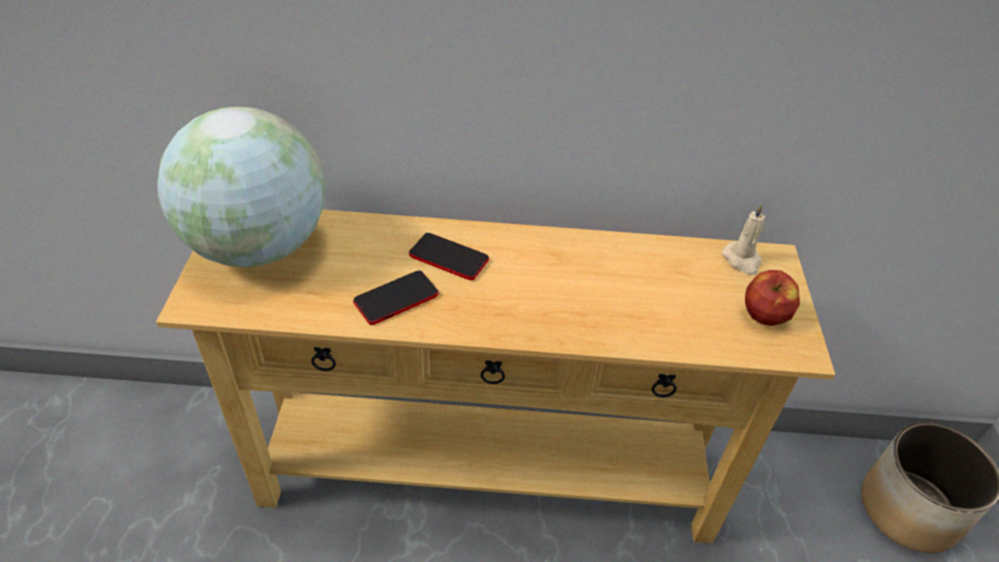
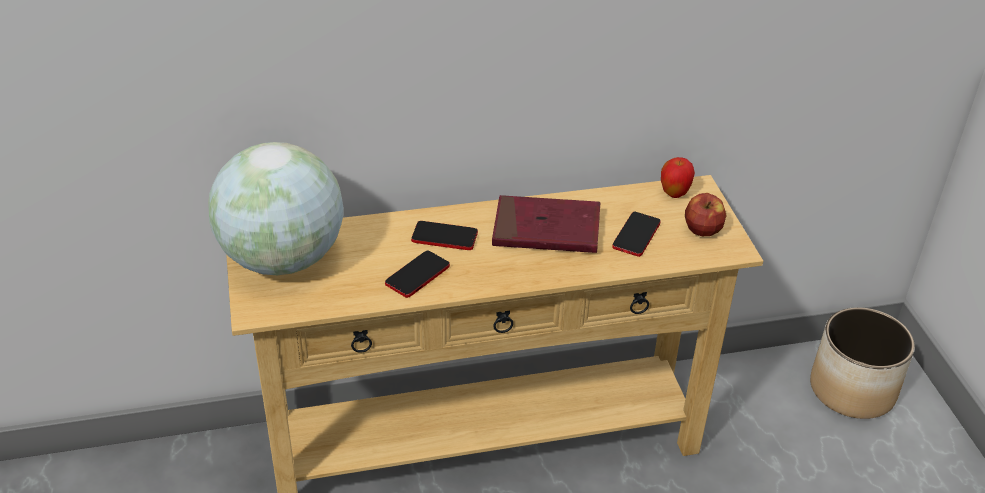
camera: 15 degrees left, 5 degrees down
(571, 273) = (546, 229): none -> red book
(678, 304) = (636, 235): none -> phone
(742, 260) = (674, 194): beige candle -> apple

